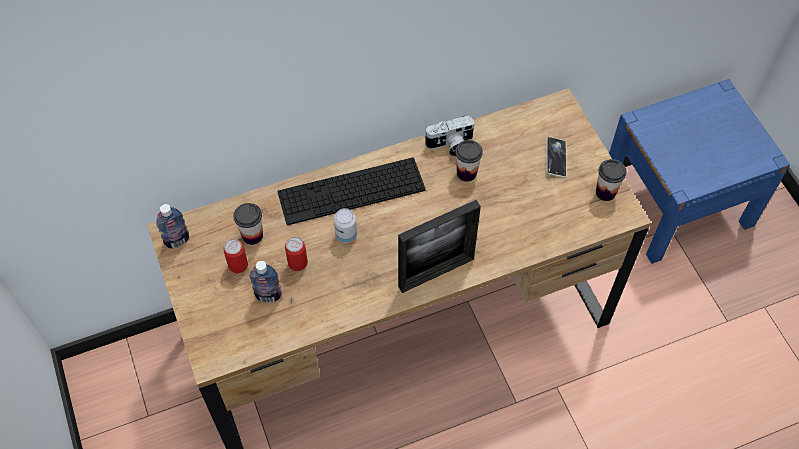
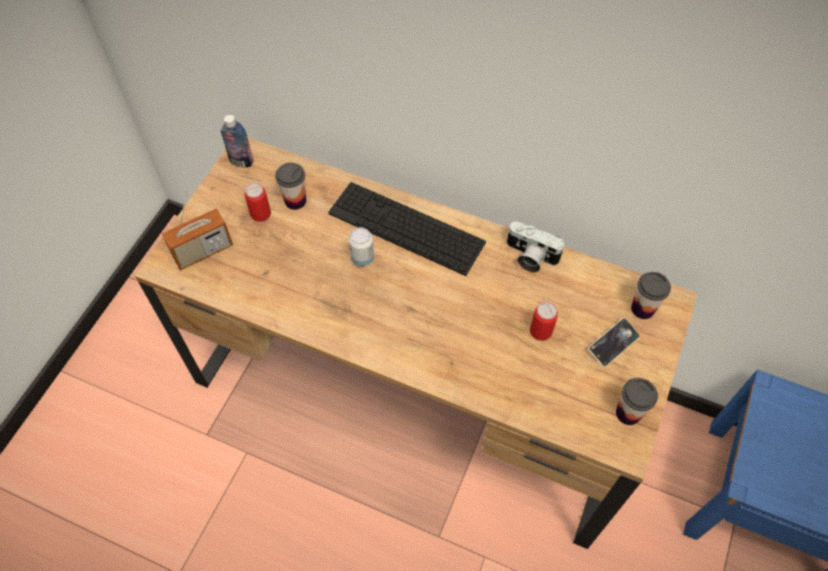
camera: 45 degrees right, 0 degrees up
(227, 325) = (203, 251): none -> radio
(268, 296) = (254, 255): bottle -> none
(297, 263) = (303, 248): can -> can (540, 331)
(436, 273) = (397, 349): picture frame -> none
(466, 173) = (517, 290): cup -> cup (642, 309)

